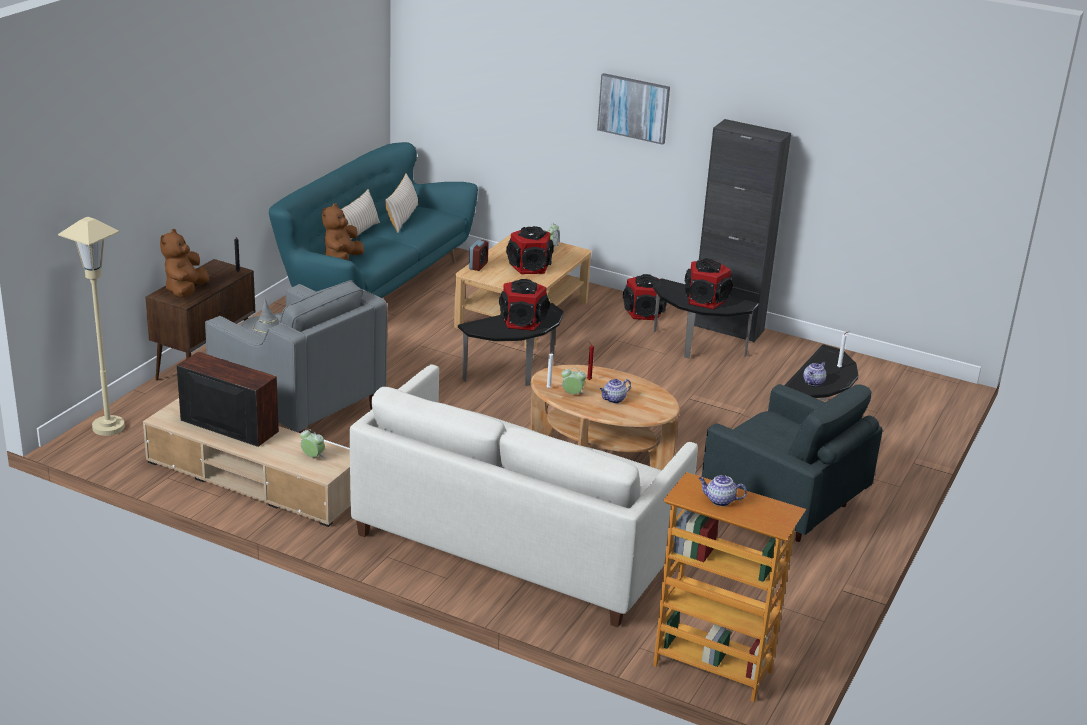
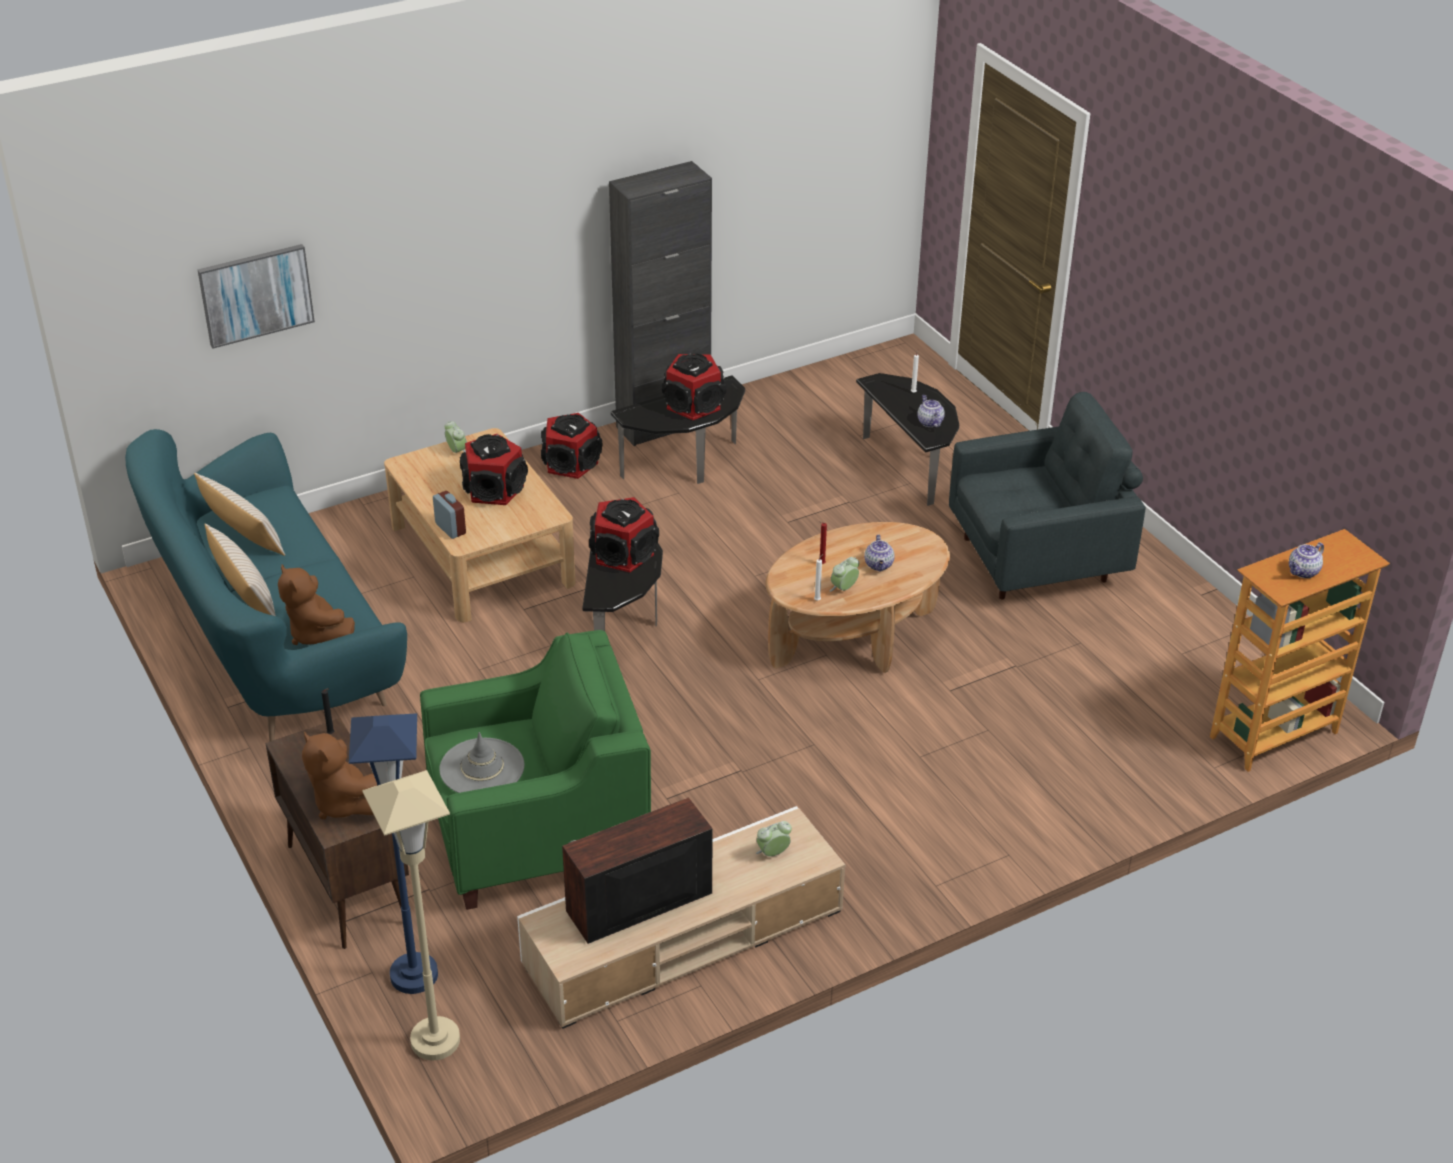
camera: 55 degrees left, 10 degrees up
(152, 405) = (413, 975): none -> blue floor lamp
(298, 406) = (539, 835): grey armchair -> green armchair
(518, 543) = (979, 772): white sofa -> none
(634, 108) = (480, 222): picture -> picture (256, 294)

